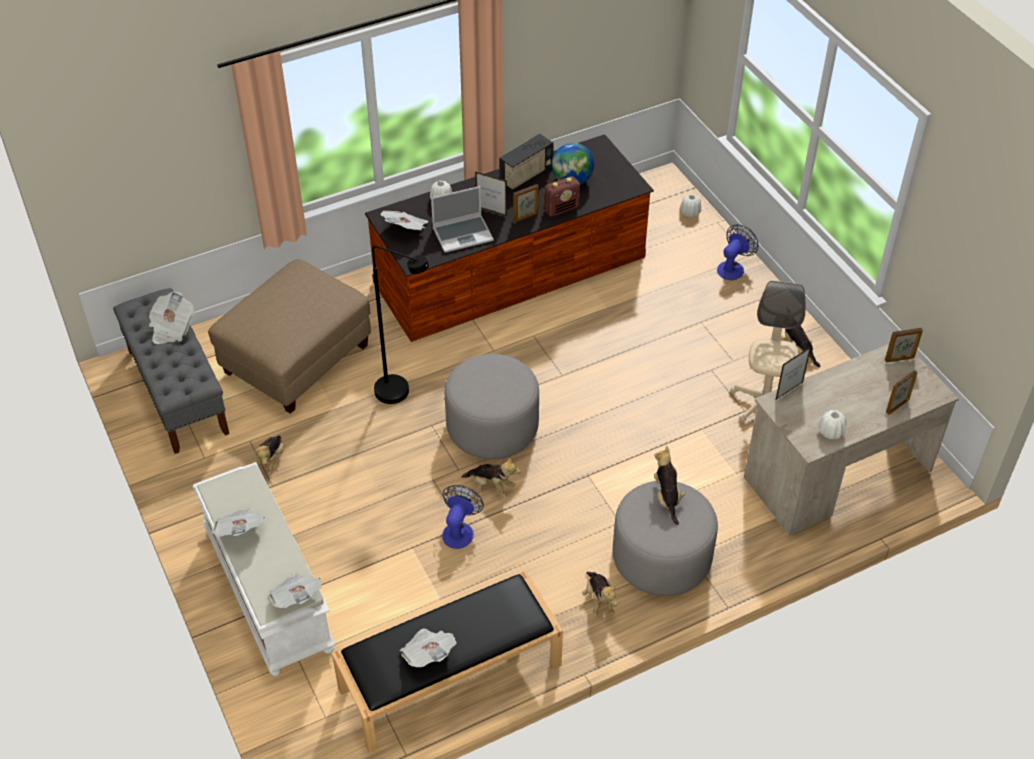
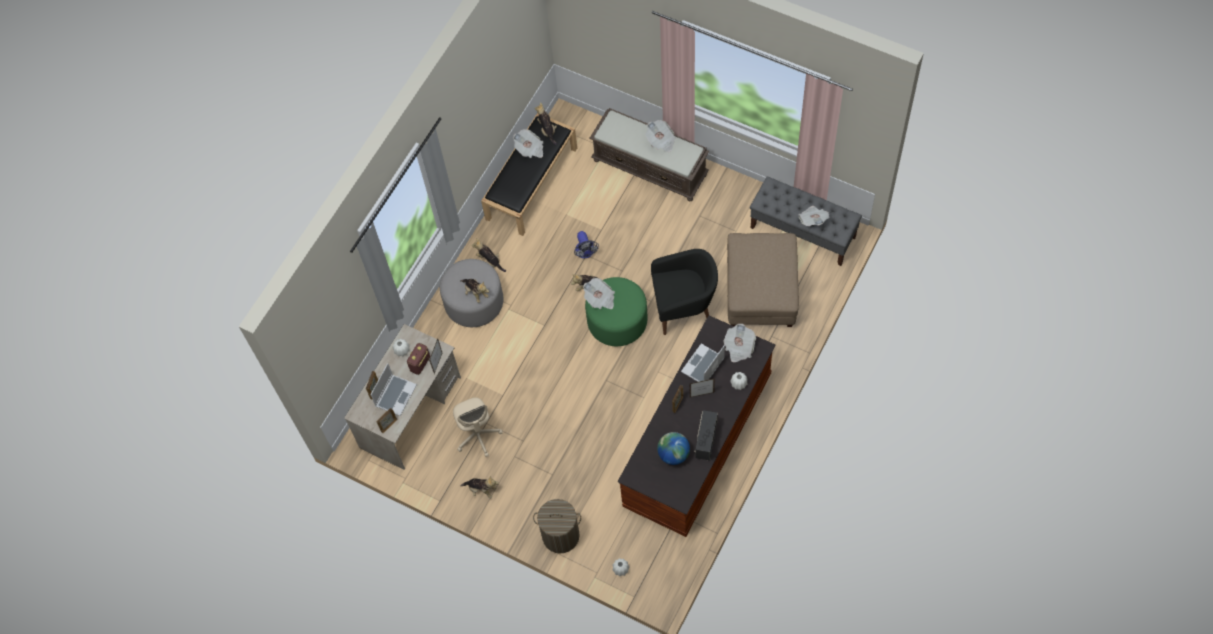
camera: 150 degrees right, 15 degrees up
(266, 589) = (651, 167): white bench -> brown bench
(271, 461) = (713, 227): plush toy -> plush toy (547, 130)
(296, 597) = (606, 129): newspaper -> newspaper (600, 299)
(401, 393) = (684, 309): black floor lamp -> black armchair
(492, 427) = (617, 321): grey ottoman -> green ottoman
(561, 209) = (661, 425): radio -> radio (420, 364)
(733, 267) = (561, 535): fan -> laundry basket
(870, 386) = (395, 395): none -> laptop

